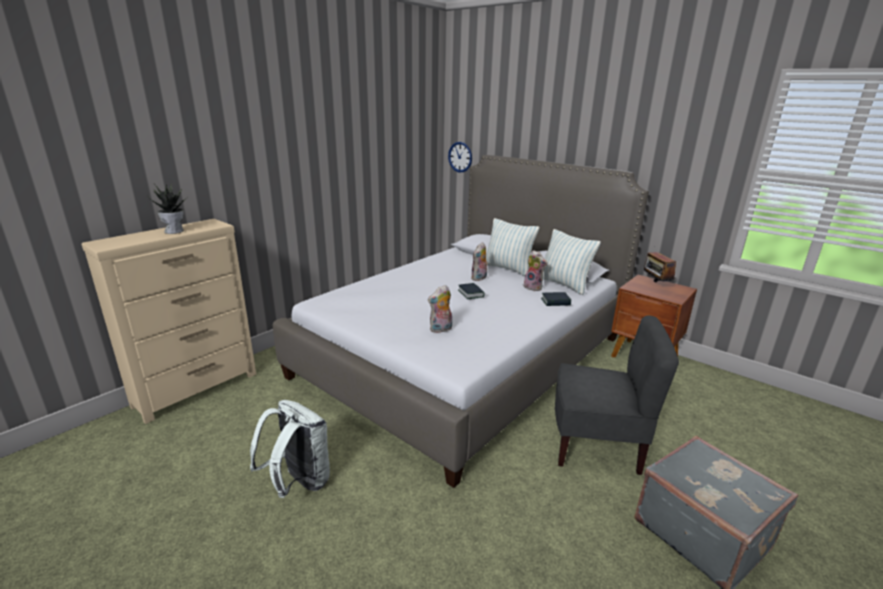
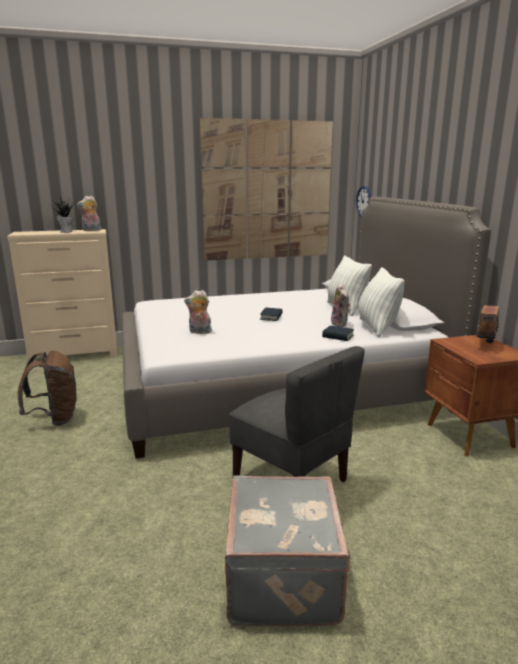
camera: 35 degrees right, 5 degrees down
(298, 482) = (55, 419): white backpack -> brown backpack
(376, 152) = (267, 191): none -> picture
(479, 278) = (303, 310): plush toy -> plush toy (91, 230)

